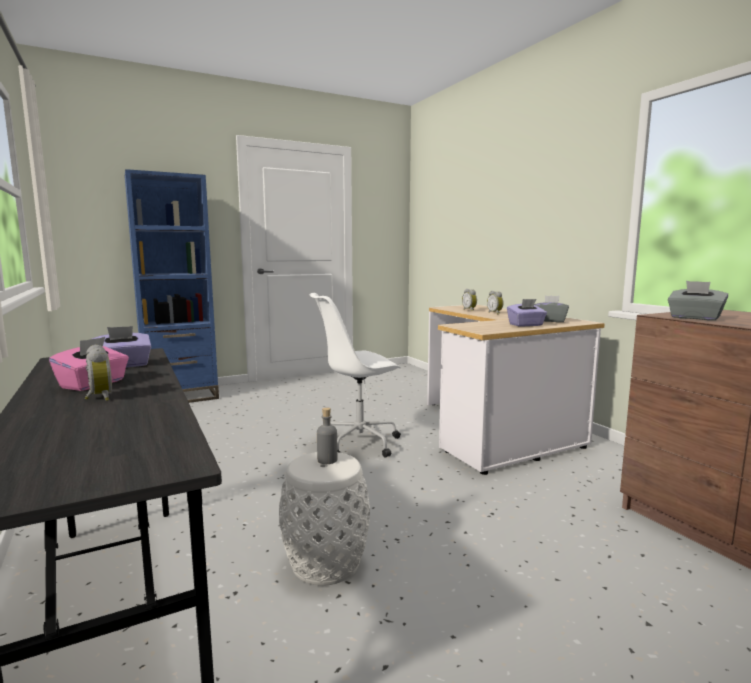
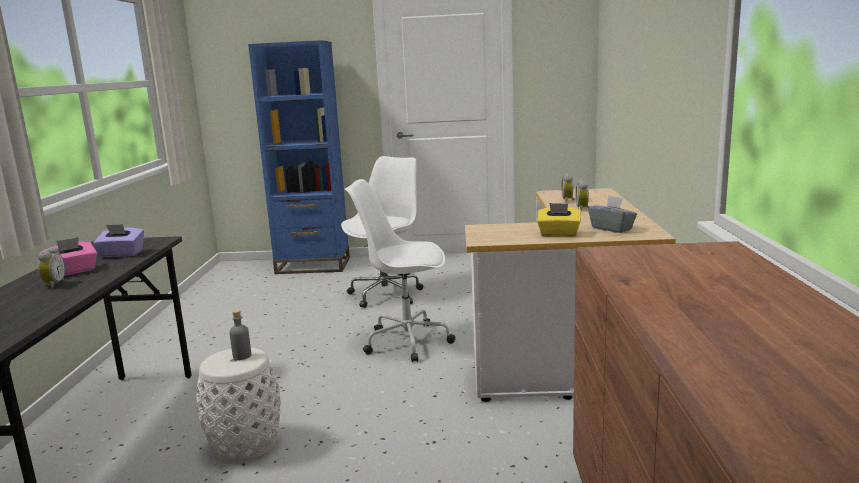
camera: 30 degrees right, 5 degrees up
(288, 411) = (386, 294): none -> white office chair
(526, 325) = (558, 234): purple tissue box -> yellow tissue box
(694, 318) = (619, 261): grey tissue box -> none

